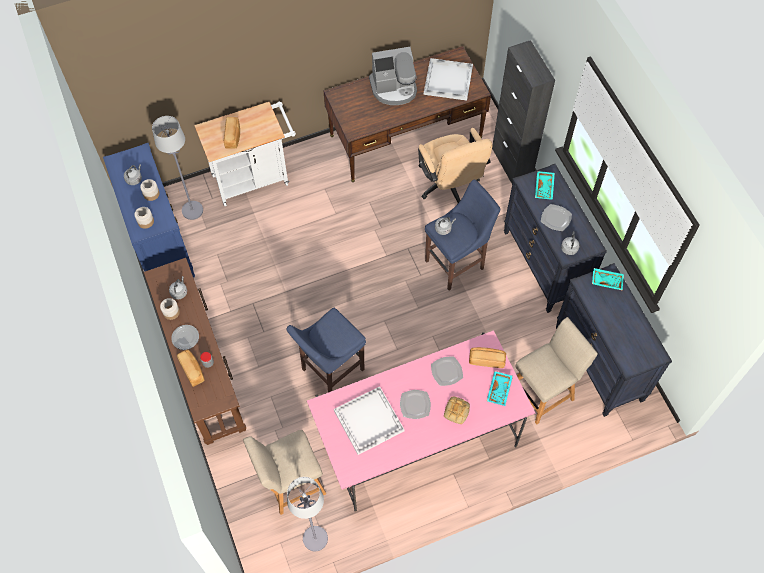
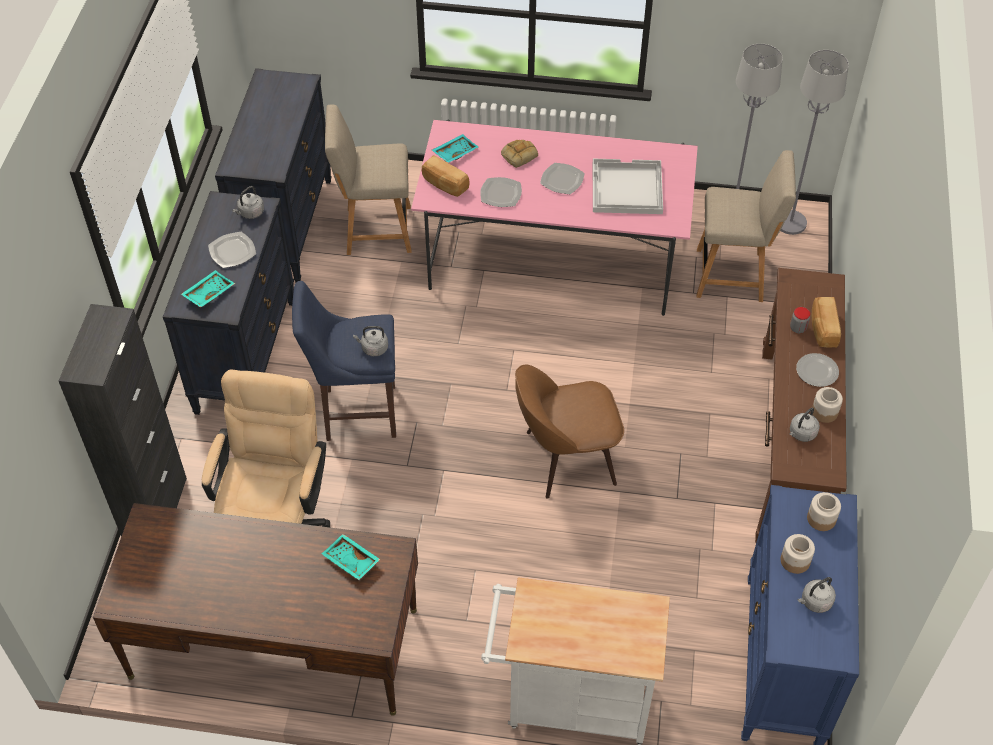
camera: 150 degrees left, 10 degrees down
(192, 211) = (705, 694): grey floor lamp -> grey floor lamp (790, 223)
(233, 137) = (604, 620): bread -> none
(325, 295) = (566, 458): none -> brown chair
(330, 371) = (617, 365): blue stool -> none
(394, 88) = (271, 595): coffee machine -> none
(447, 80) = (174, 564): white tray -> none
(607, 280) = (243, 162): turquoise tray -> turquoise tray (350, 561)

